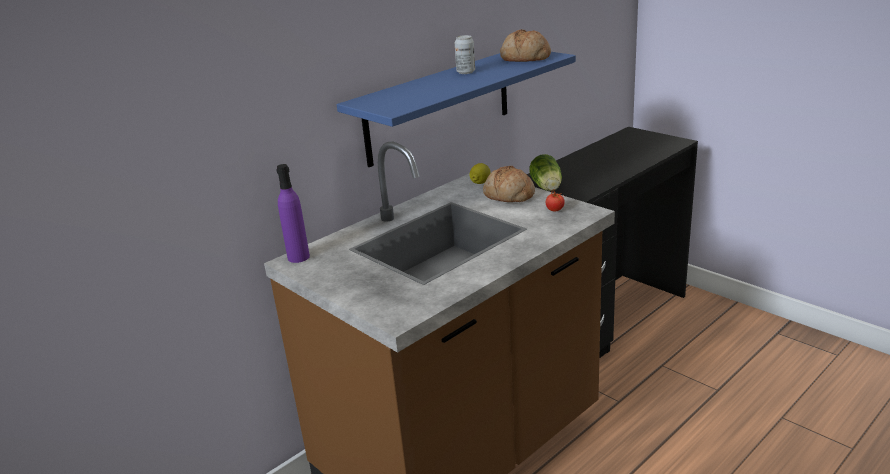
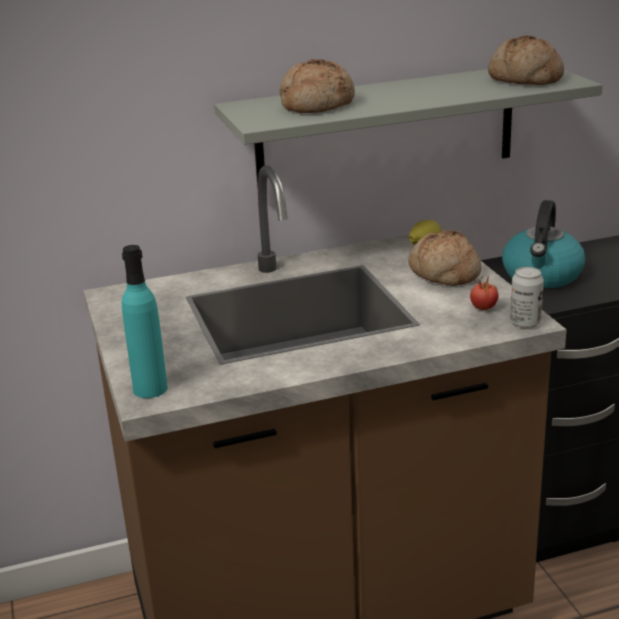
camera: 25 degrees right, 0 degrees up
(298, 257) = (123, 292): purple bottle -> none
(393, 312) = (150, 389): none -> turquoise bottle
(413, 93) = (316, 104): none -> bread
(439, 106) = (387, 129): blue shelf -> grey shelf
(466, 72) = (420, 87): can -> can (525, 323)
(547, 188) = (542, 276): lettuce -> kettle

